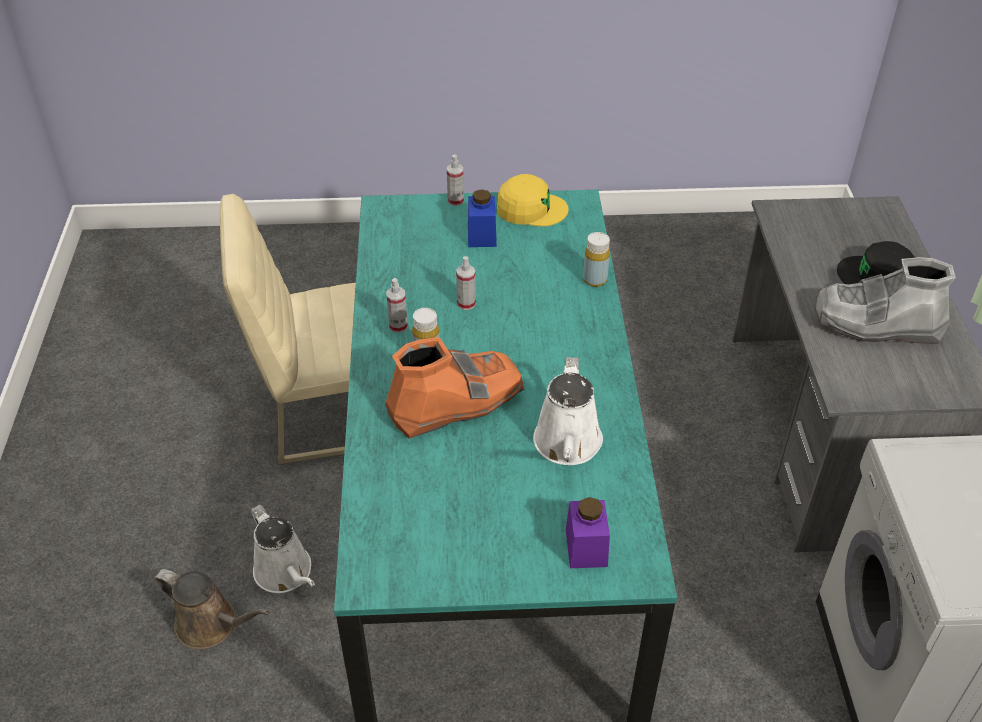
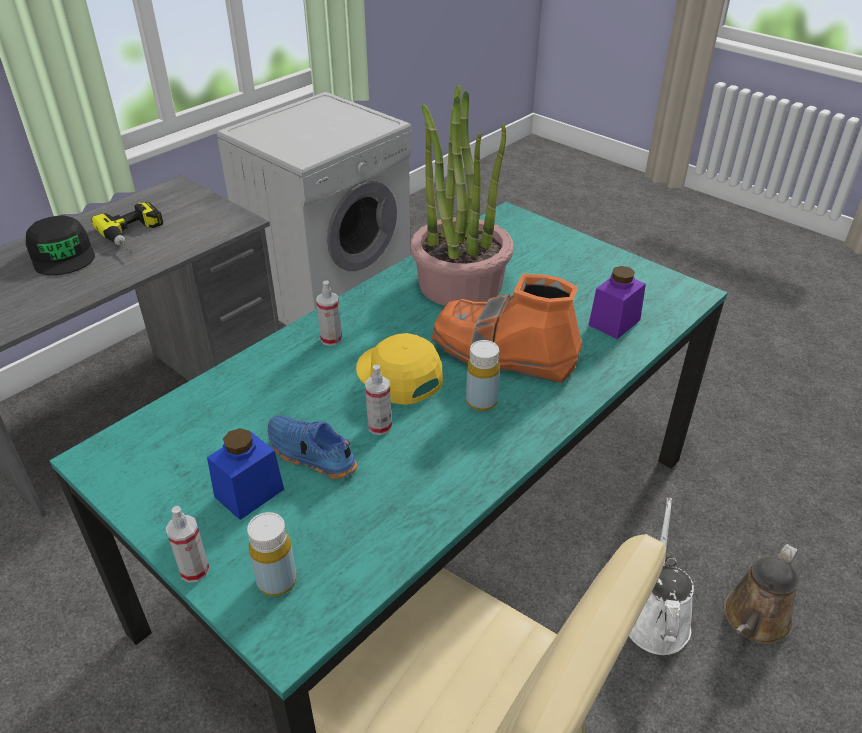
camera: 135 degrees left, 5 degrees down
(211, 625) = (754, 620): brown watering can -> brown watering can turned 120 degrees counterclockwise
(398, 326) = (472, 448): spray bottle -> spray bottle (331, 339)
(479, 267) = (310, 456): none -> blue shoe
(531, 209) = (148, 488): yellow cap -> yellow cap (399, 375)
(567, 445) = (460, 283): white watering can -> potted plant
(586, 548) = (526, 238): purple jar -> purple jar (614, 322)
(595, 280) = (240, 370): yellow bottle -> yellow bottle (277, 581)
(876, 324) = (137, 235): grey boot -> power drill

